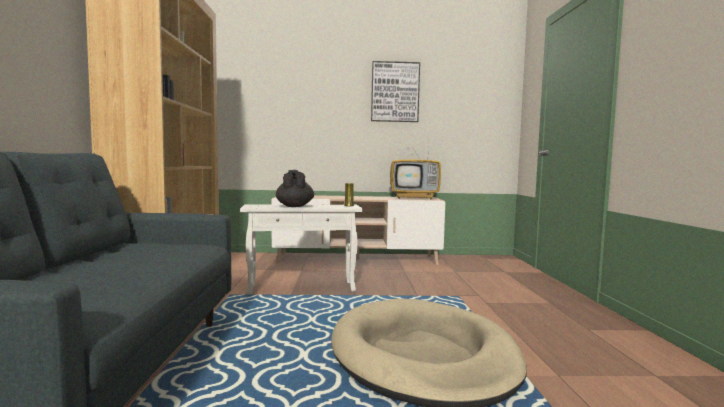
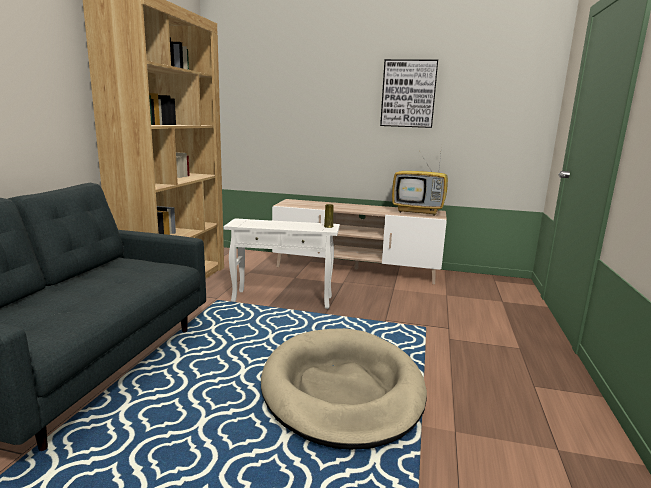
camera: 15 degrees right, 10 degrees up
(294, 206) = (275, 225): black teapot -> none

